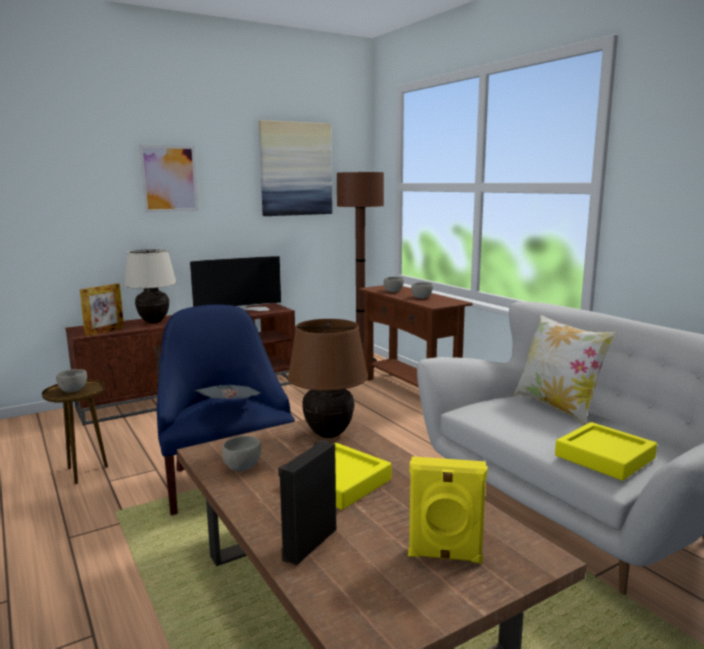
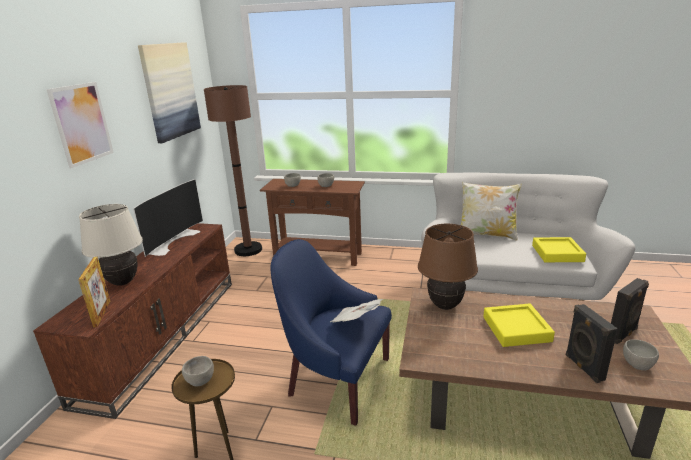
camera: 45 degrees left, 10 degrees up
(241, 466) = (459, 353): grey bowl -> grey bowl (636, 364)
(445, 556) = (623, 334): yellow speaker -> black speaker

